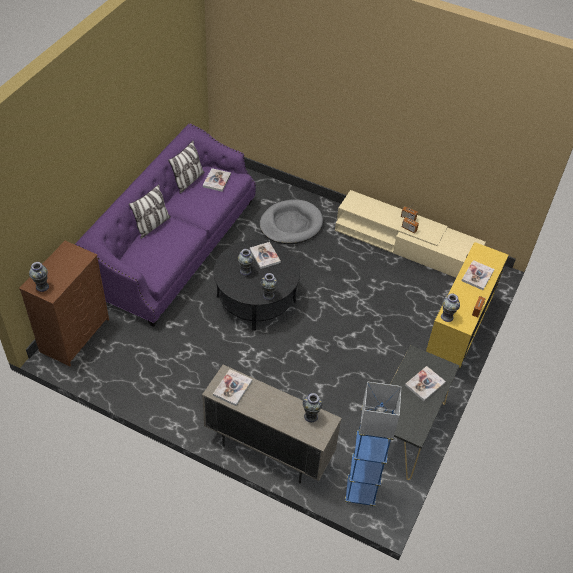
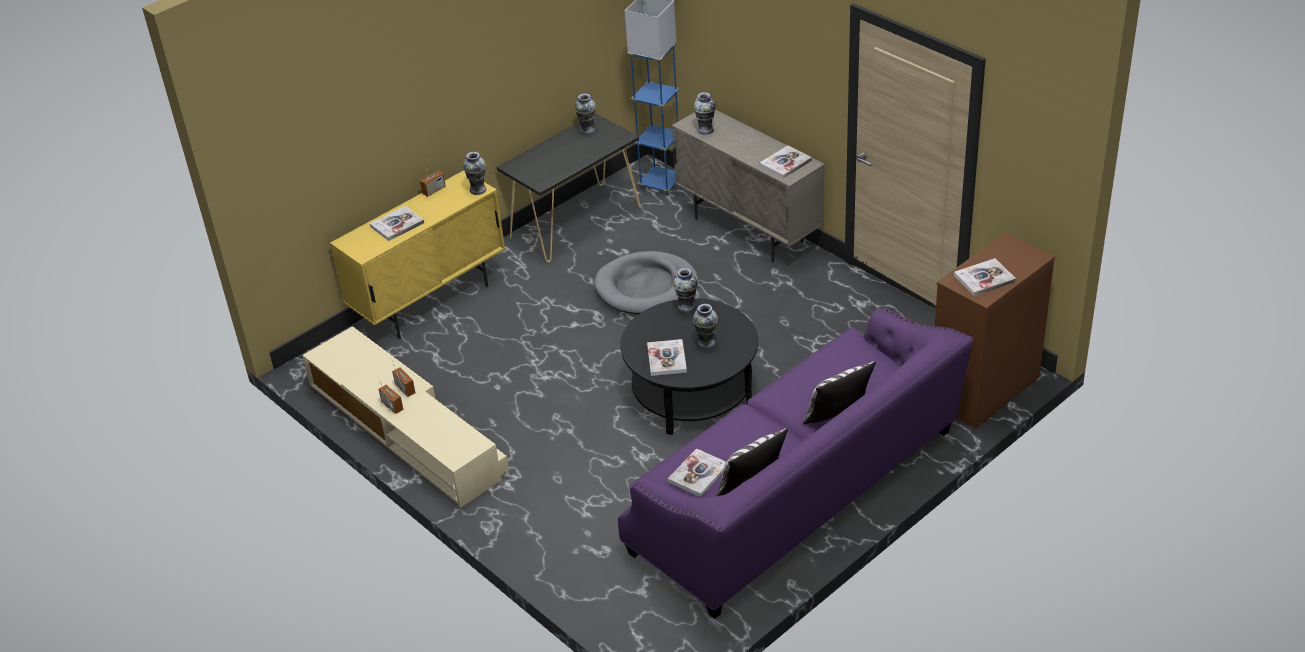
camera: 155 degrees left, 10 degrees down
(42, 286) = (1020, 252): vase -> vase (587, 130)
(291, 224) = (577, 498): grey dog bed -> grey dog bed (646, 287)
(425, 384) = (551, 157): book -> book (984, 279)

